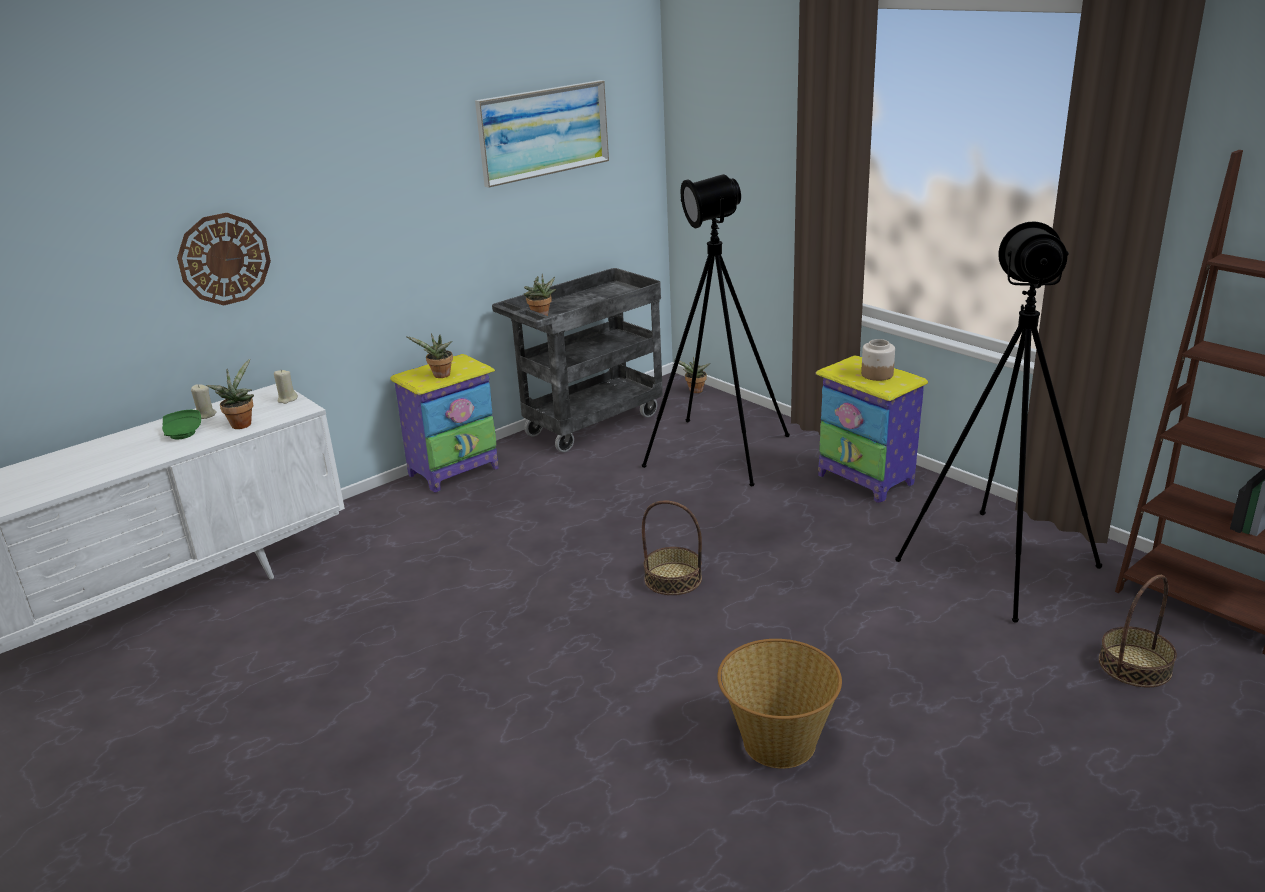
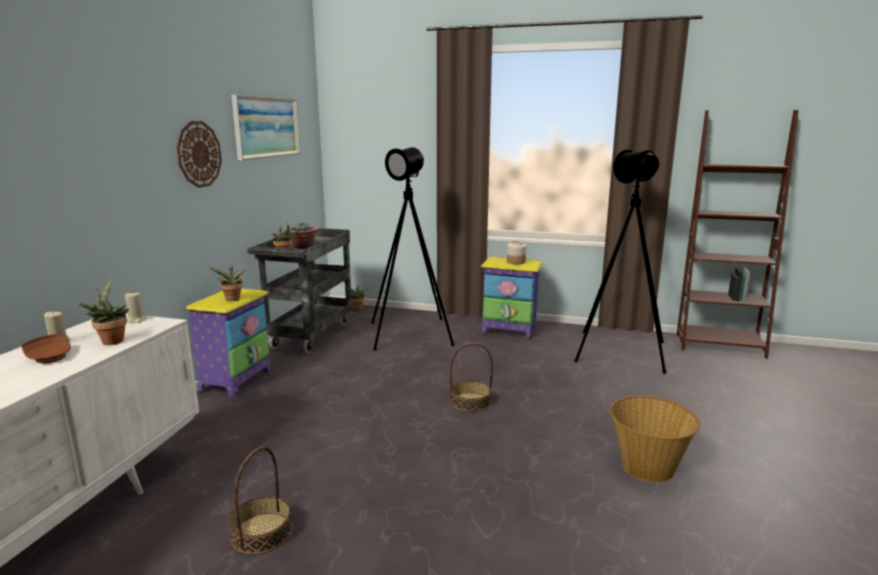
camera: 35 degrees left, 10 degrees down
(184, 432) = (50, 357): green plate -> brown plate
(224, 259) = (60, 193): wall clock -> wall clock (199, 154)
(579, 305) = (302, 248): none -> potted plant
(1134, 665) = (733, 377): basket -> basket (261, 532)

